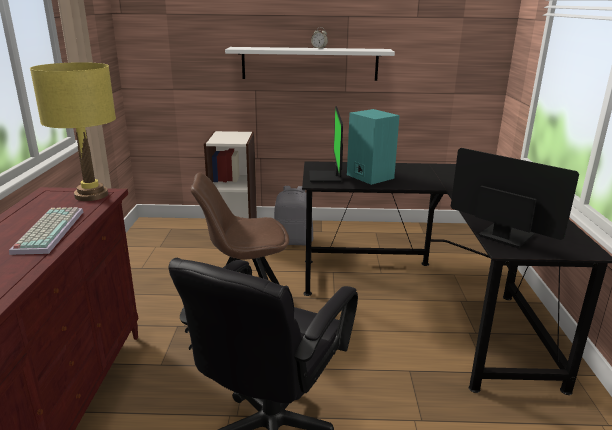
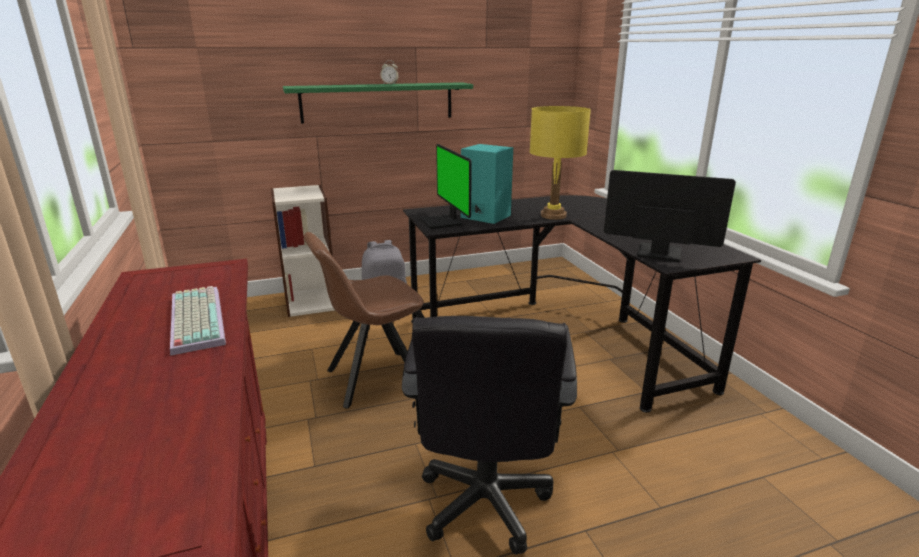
camera: 20 degrees left, 0 degrees up
(91, 195) = (207, 271): yellow table lamp -> yellow table lamp (553, 215)
(309, 63) = (378, 102): white shelf -> green shelf

